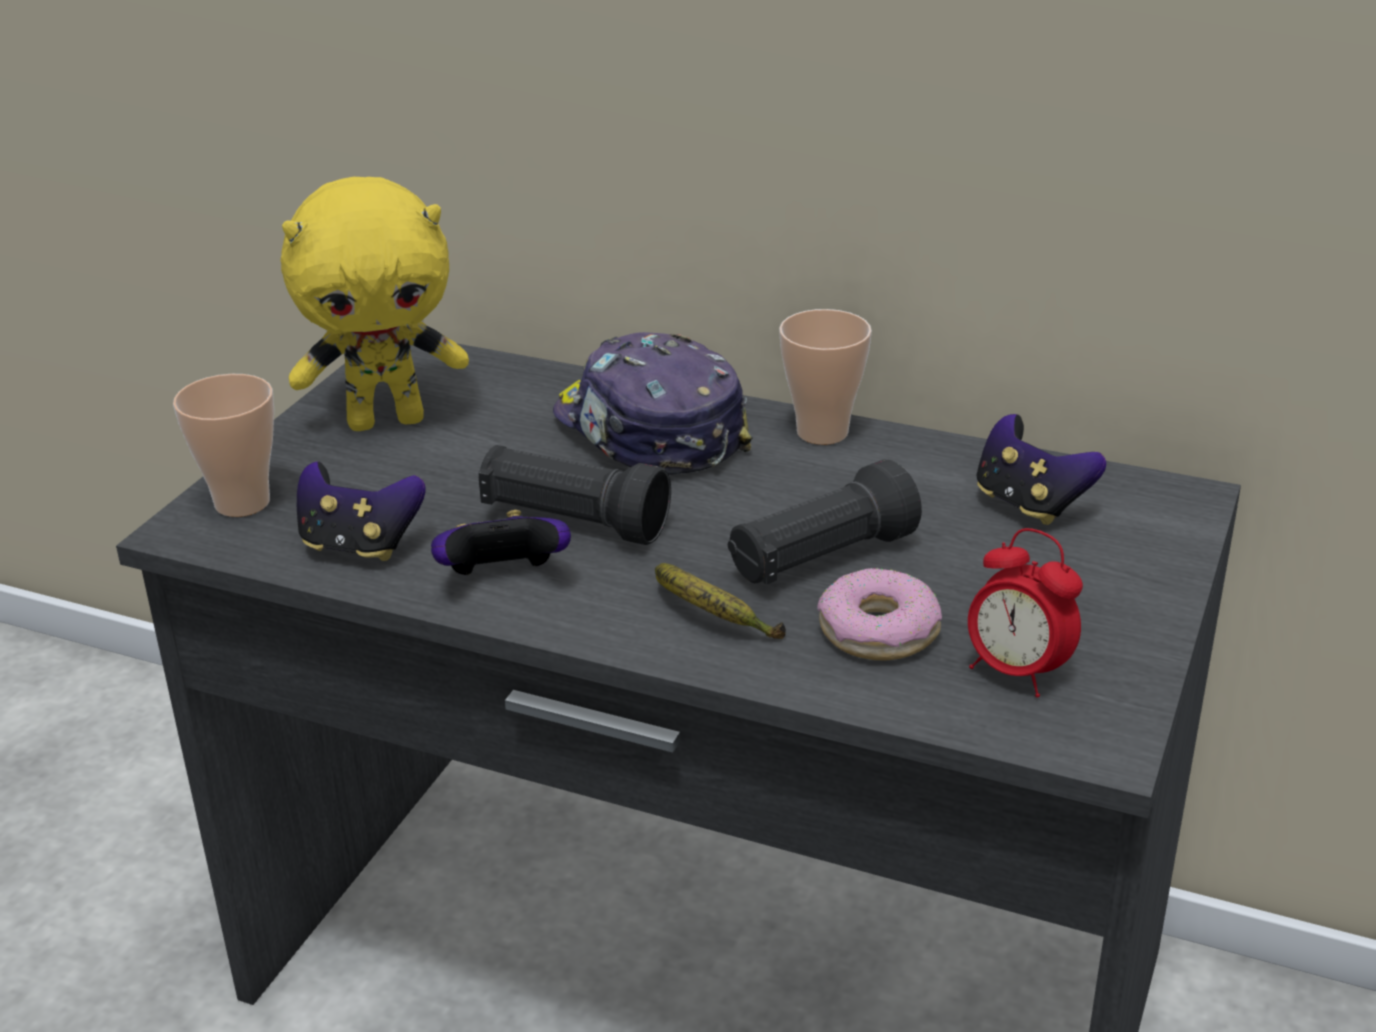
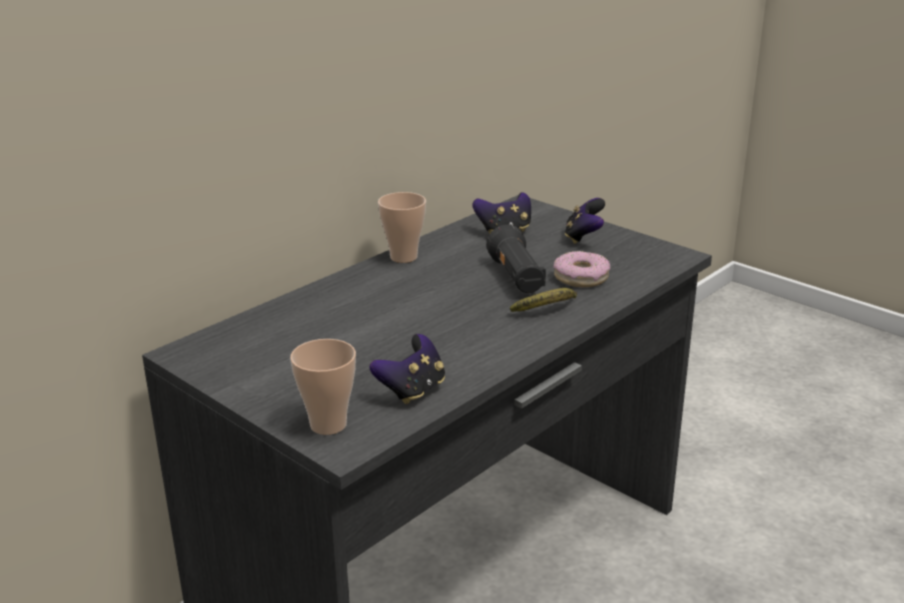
camera: 70 degrees left, 5 degrees down
(387, 420) = (270, 366): yellow plush toy -> none
(503, 580) = (479, 354): game controller -> game controller (584, 237)
(573, 522) = (436, 328): black flashlight -> none
(648, 433) = (363, 296): cap -> none
(1016, 672) = (625, 259): alarm clock -> none

